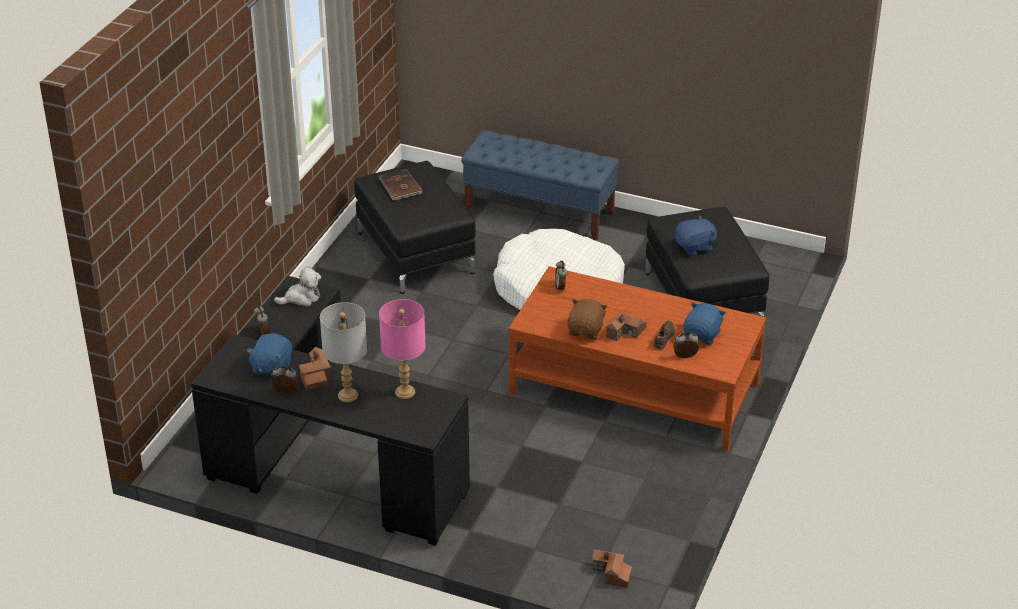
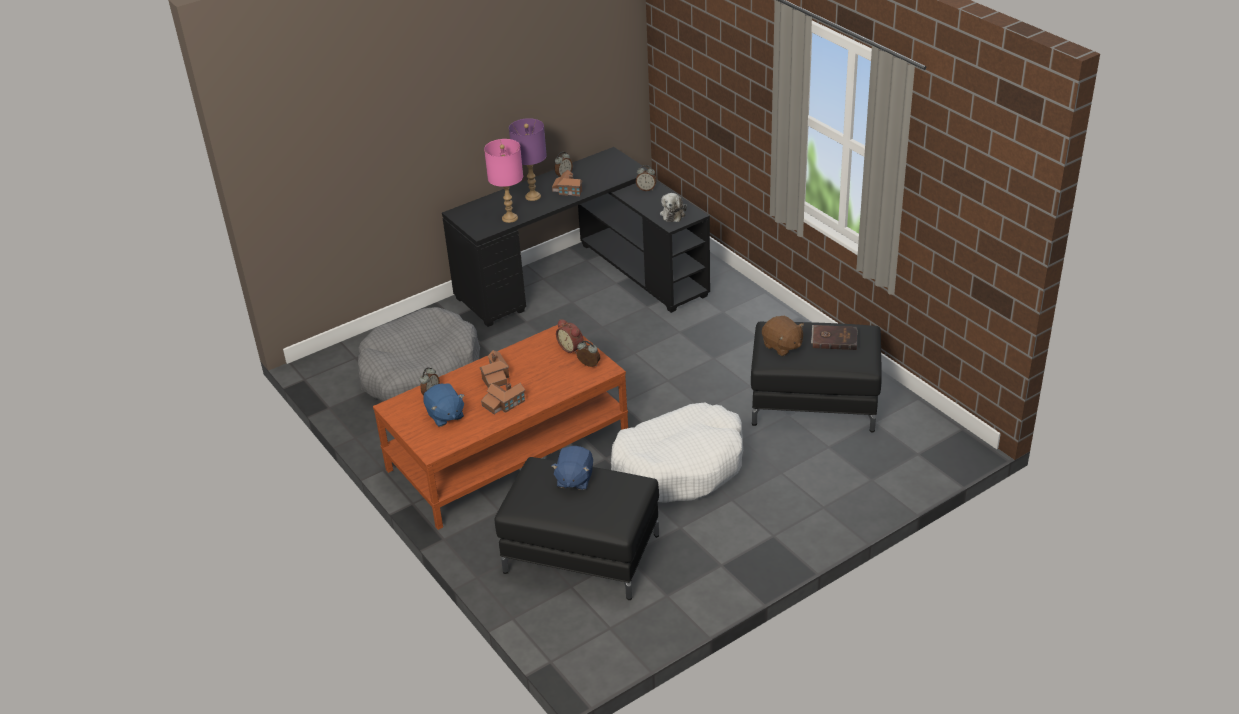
camera: 125 degrees right, 0 degrees up
(271, 367) = (596, 176): blue plush toy -> none
(347, 395) = (533, 196): grey table lamp -> purple table lamp
(540, 211) = (824, 507): blue bench -> none
(545, 306) = (572, 348): none -> alarm clock
(579, 505) = (419, 371): none -> grey dog bed
(586, 330) = (519, 356): brown plush toy -> brown plush toy (782, 346)
(611, 573) = (344, 360): toy house -> toy house (503, 403)
(664, 338) = (464, 393): black shoe -> none

